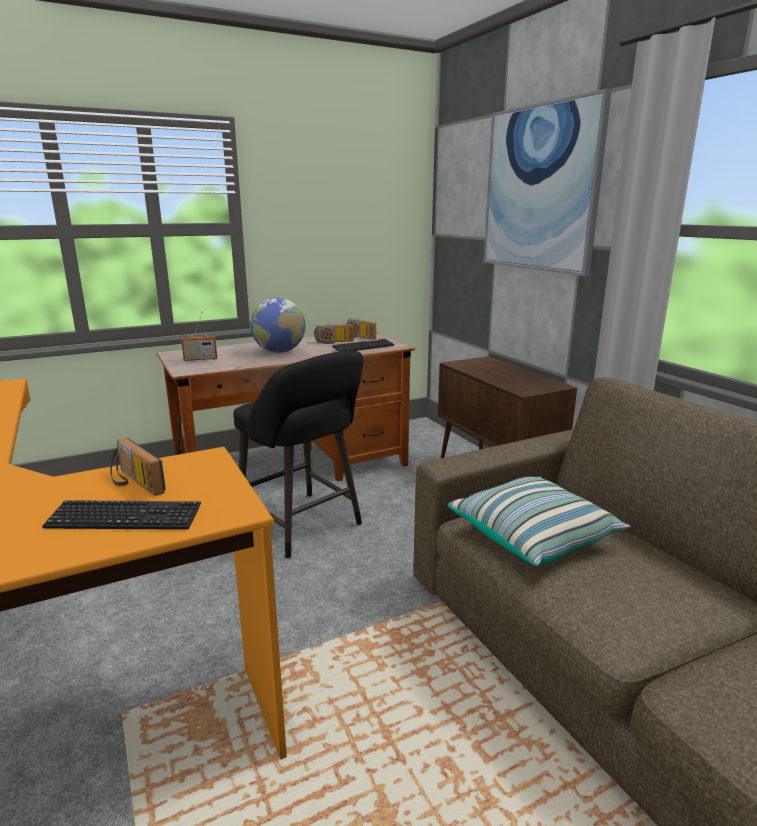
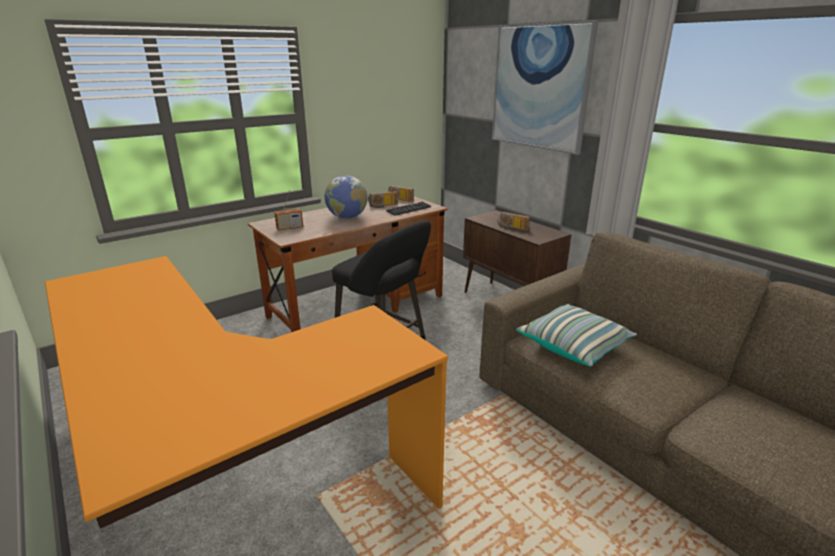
camera: 10 degrees left, 5 degrees up
(125, 518) = (350, 365): keyboard -> none
(133, 483) = (334, 339): radio -> radio (511, 228)

